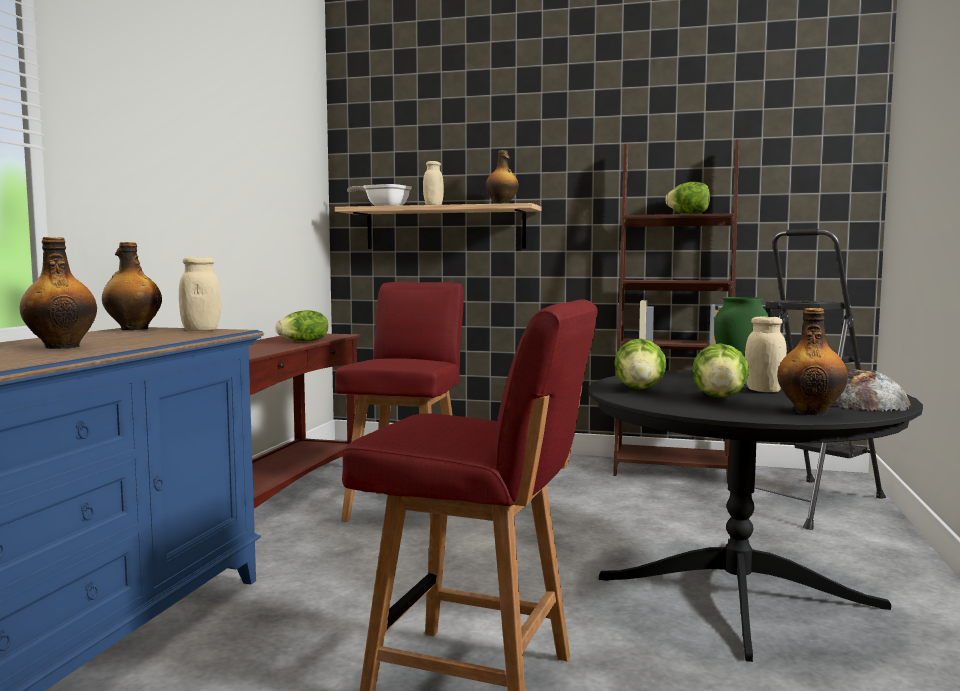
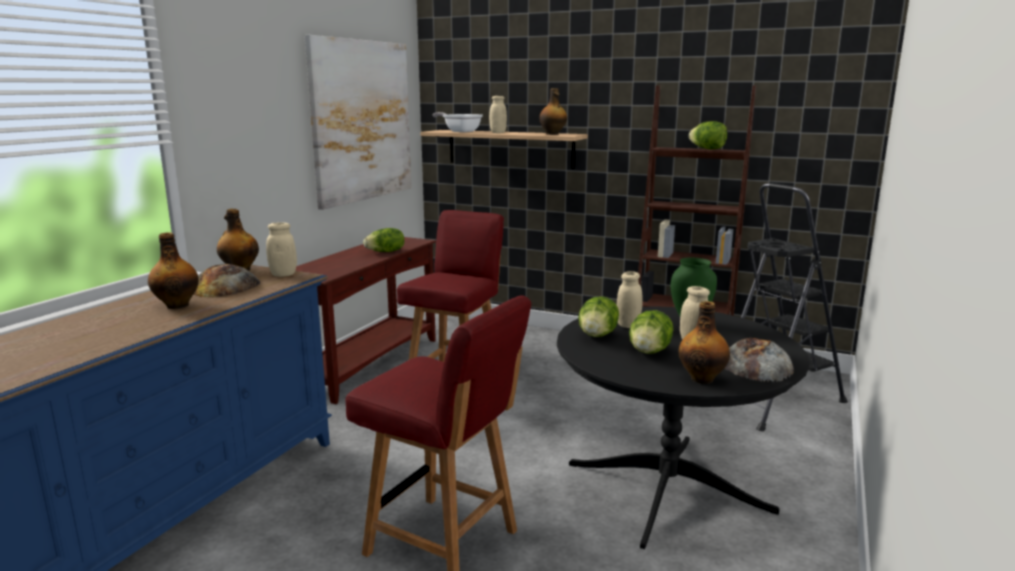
camera: 10 degrees right, 10 degrees up
(124, 337) = (225, 286): none -> bread
(268, 183) = (362, 121): none -> picture
(667, 382) = (628, 325): none -> beige jar

